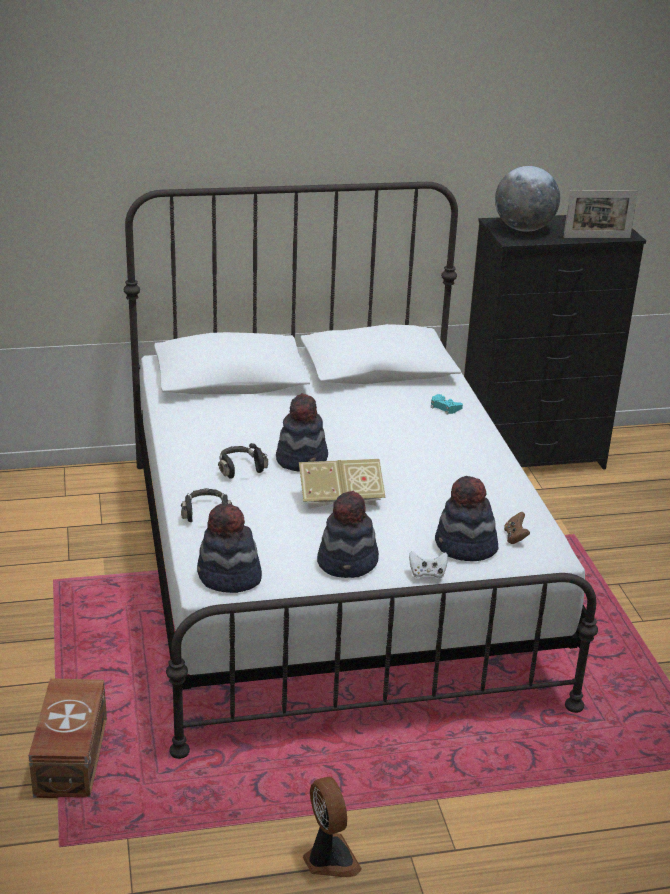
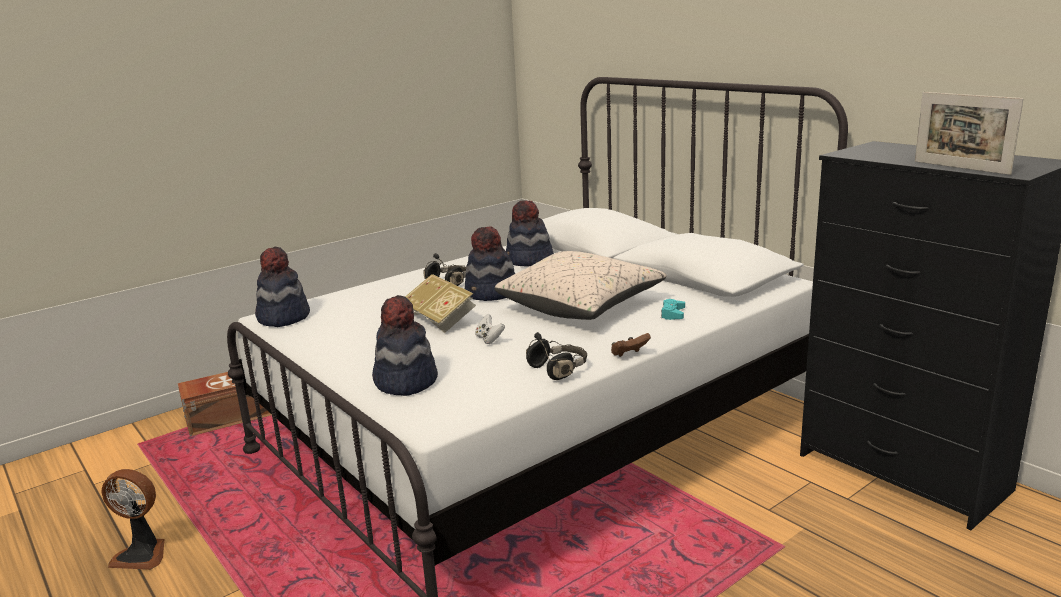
camera: 65 degrees right, 10 degrees down
(206, 513) = (370, 290): black headphones -> black headphones (559, 369)
(329, 859) = (142, 554): fan -> fan turned 60 degrees clockwise
(348, 562) = (336, 346): hat -> hat (529, 261)
(384, 433) = (581, 306): none -> beige pillow
(427, 573) = (338, 376): white game controller -> white game controller (489, 339)
(515, 537) = (448, 398): brown game controller -> brown game controller (629, 354)
(523, 229) = (891, 151): globe -> none

